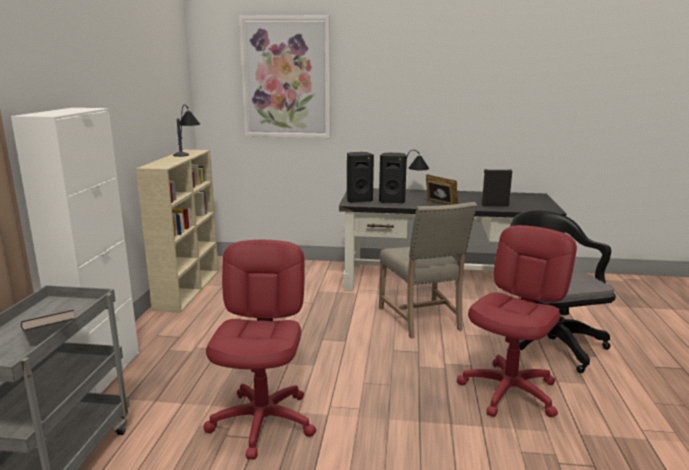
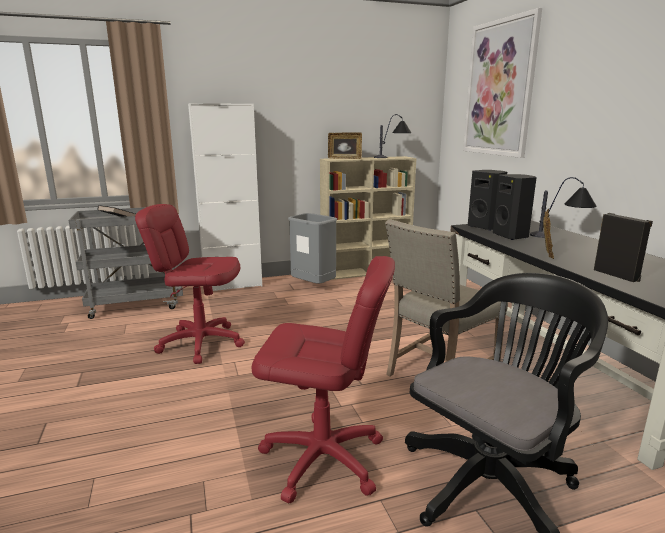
camera: 65 degrees right, 0 degrees up
(162, 163) = (344, 158): none -> picture frame
(187, 324) = (313, 286): none -> grey trash can
(263, 422) = (201, 343): red office chair -> red office chair turned 150 degrees counterclockwise

